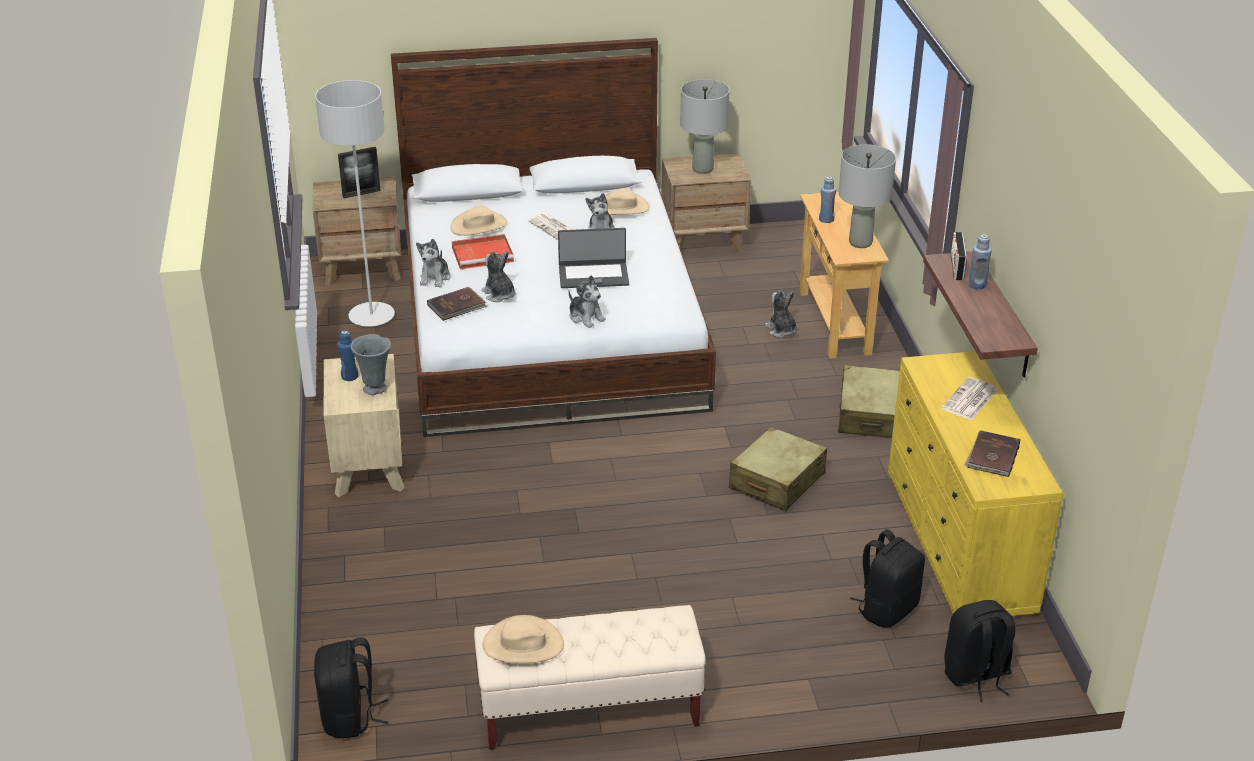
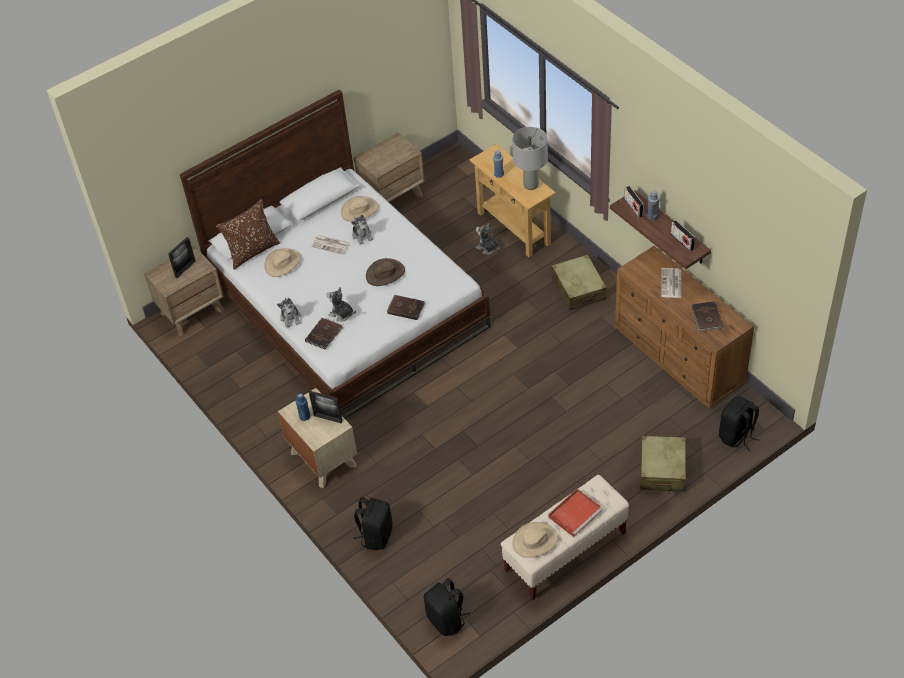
camera: 25 degrees left, 15 degrees up
(371, 316) = (231, 347): grey floor lamp -> none
(375, 389) = (328, 418): grey vase -> picture frame
(455, 204) = (252, 251): none -> brown pillow
(484, 254) = (305, 285): red tray -> red tray (575, 513)
(586, 317) = (406, 308): plush toy -> brown book
(593, 275) = (385, 273): laptop -> brown hat
(702, 169) = (386, 156): grey table lamp -> none
(776, 481) = (559, 360): beige suitcase -> beige suitcase (662, 470)
(886, 609) = (669, 416): black backpack -> black backpack (376, 535)
(959, 544) = (679, 357): yellow dresser -> brown dresser
(999, 324) = (682, 241): none -> radio

